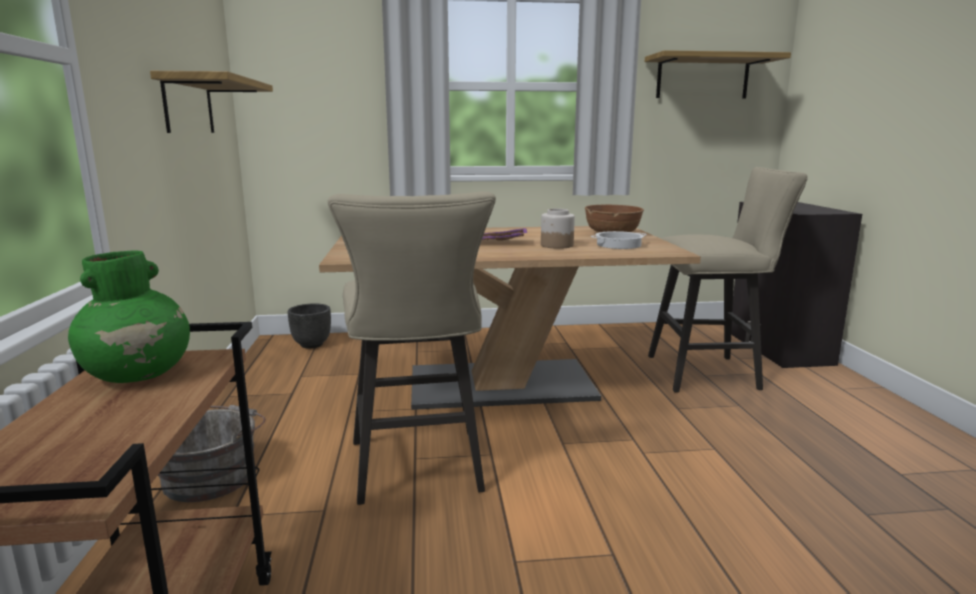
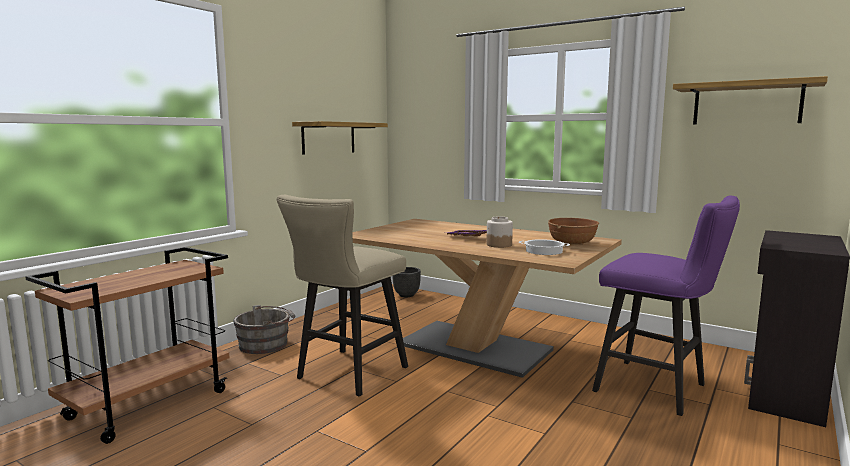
camera: 40 degrees right, 5 degrees down
(139, 374) = (172, 268): green vase -> none
(710, 373) = (658, 389): beige stool -> purple stool

